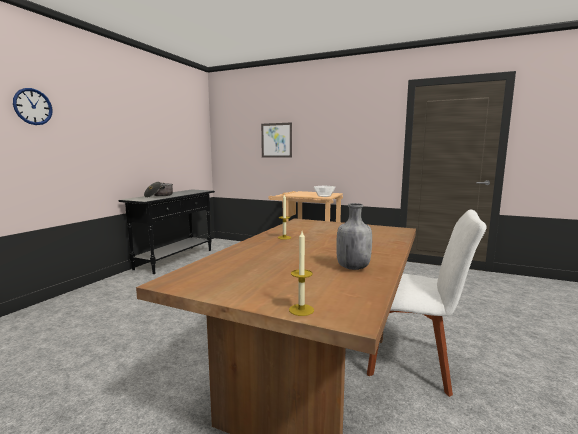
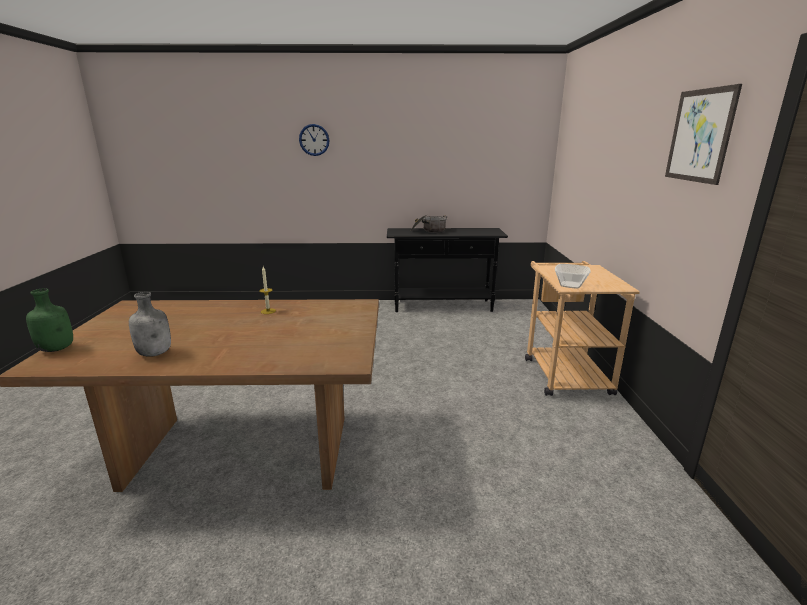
camera: 65 degrees right, 10 degrees up
(276, 140) = (599, 170): picture -> picture (700, 135)
(301, 310) = (57, 348): candle -> green bottle
(415, 362) = (285, 525): white chair -> none

